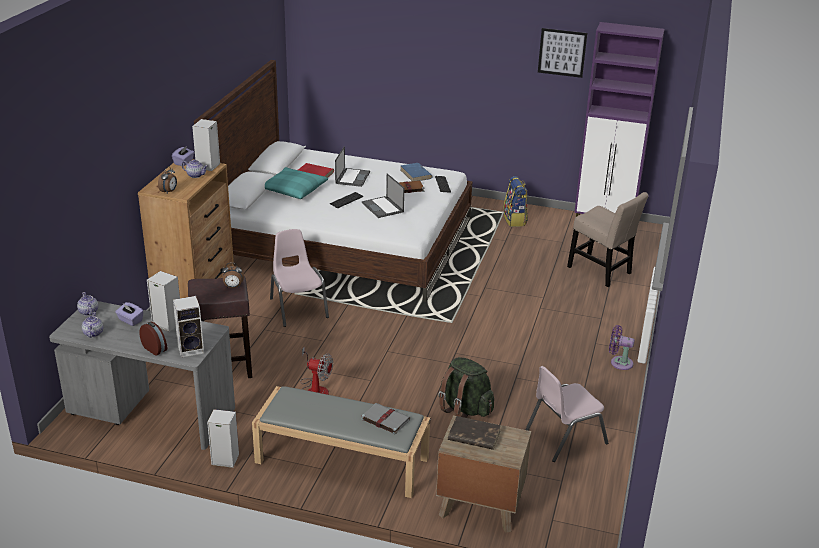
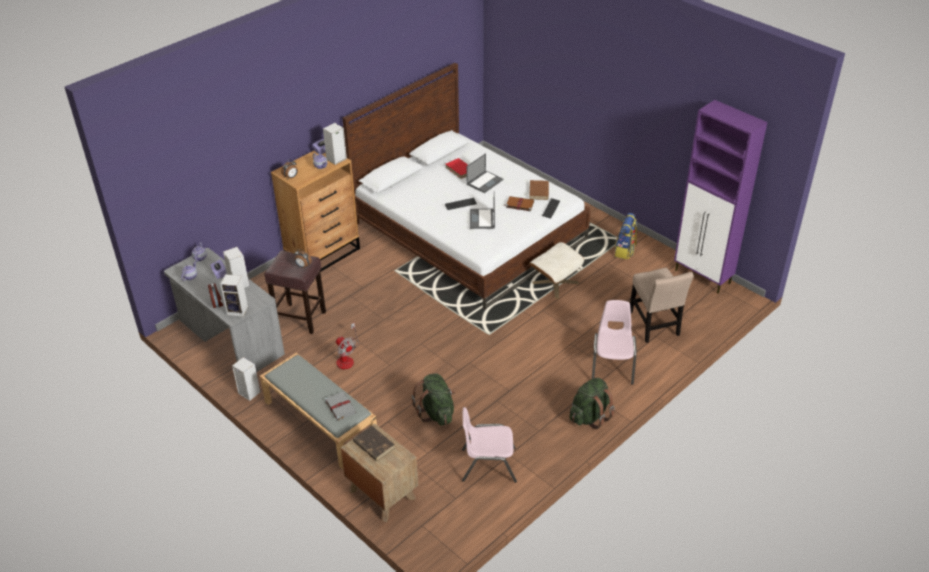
camera: 30 degrees right, 10 degrees up
(293, 190) = (430, 182): turquoise pillow -> none
(298, 308) = (387, 284): pink chair -> pink chair (612, 365)
(416, 174) = (539, 191): blue book -> brown book
(474, 261) = (555, 283): none -> beige ottoman
(562, 52) = (684, 116): picture -> none
(619, 362) = (589, 416): purple fan -> green backpack

